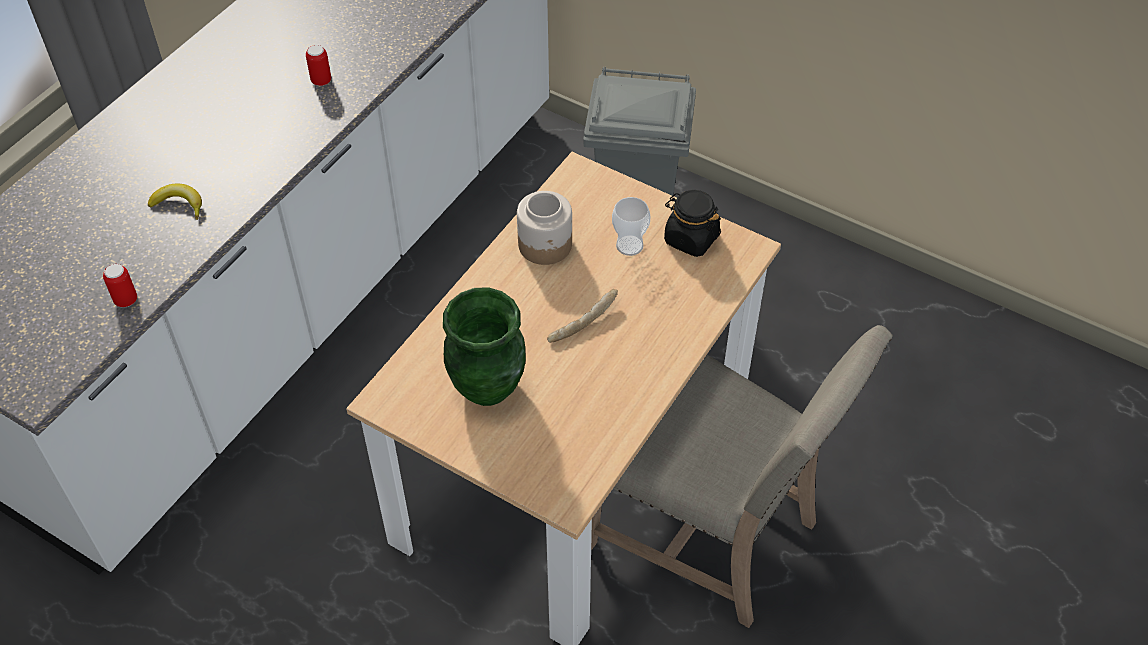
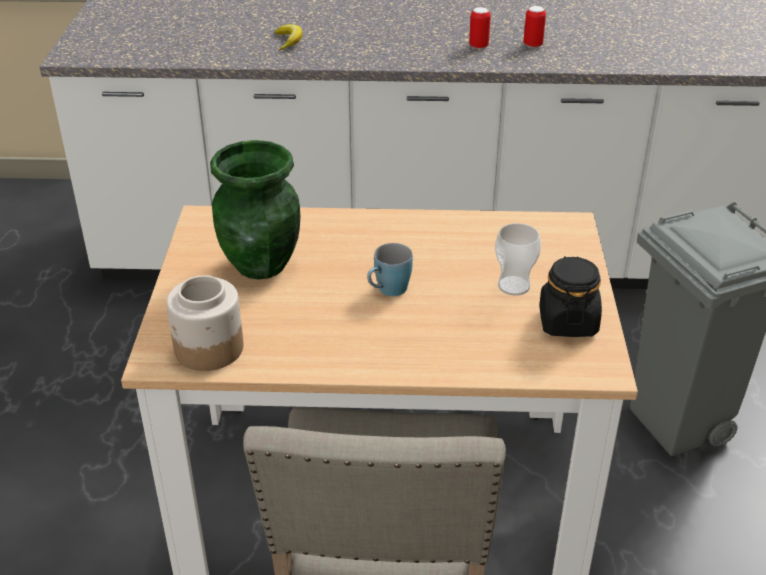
camera: 60 degrees right, 15 degrees down
(126, 300) = (179, 55): can -> can (532, 45)
(545, 245) = (459, 238): jar -> jar (208, 349)
(582, 321) = (387, 291): bread -> blue mug

